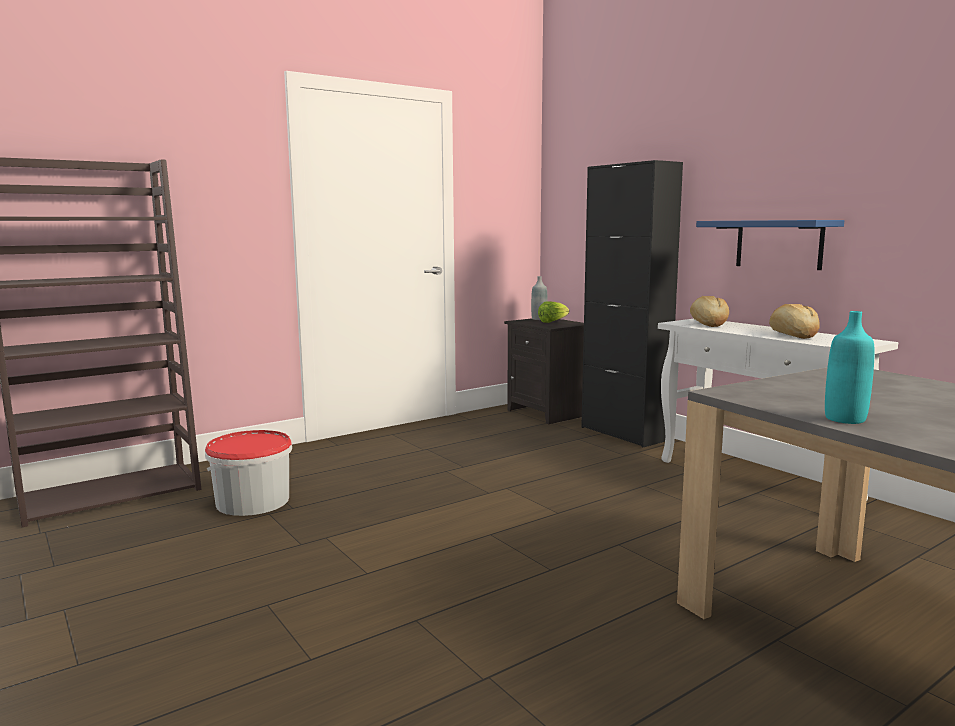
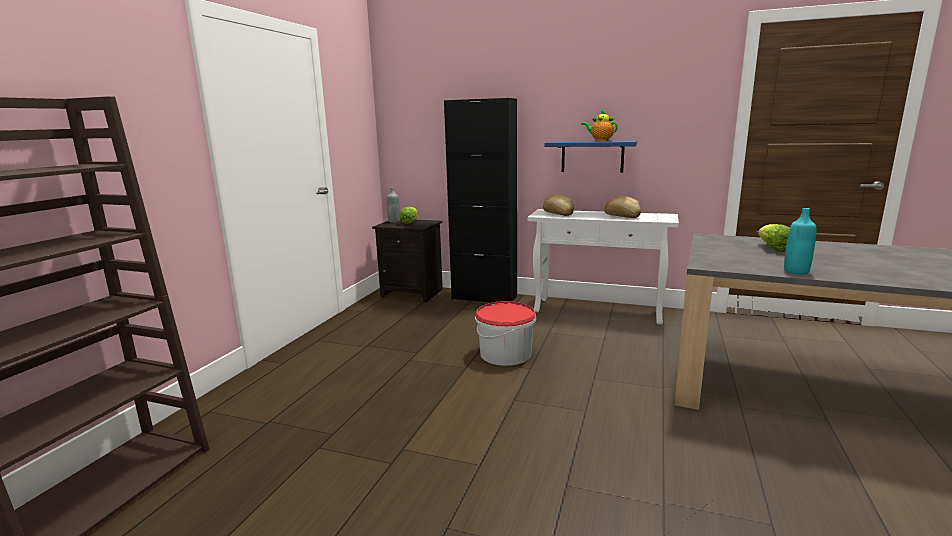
camera: 35 degrees left, 5 degrees up
(253, 501) = (284, 441): bucket -> bucket (505, 353)
(782, 219) = (600, 140): none -> teapot
(913, 395) = (773, 249): none -> lettuce

